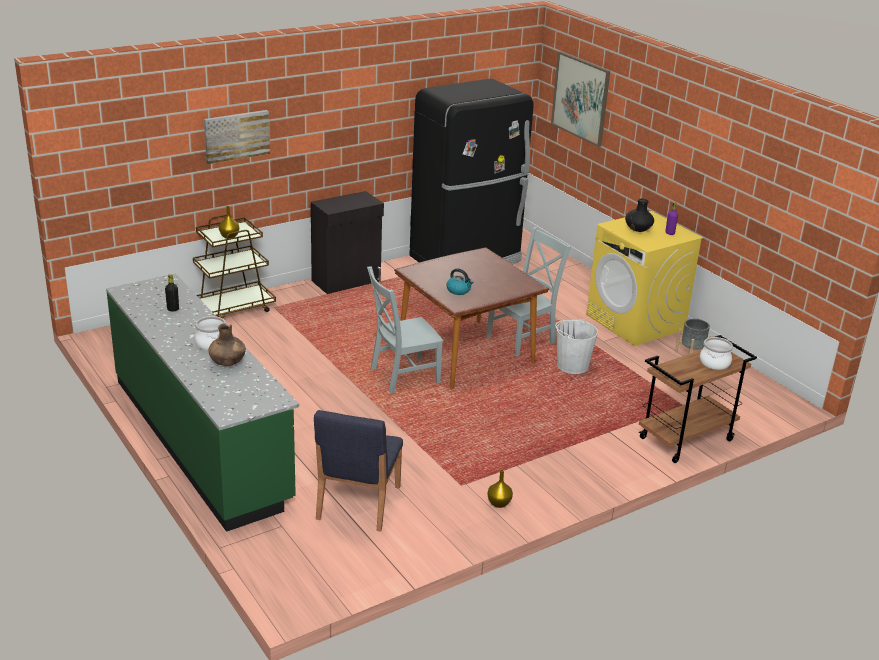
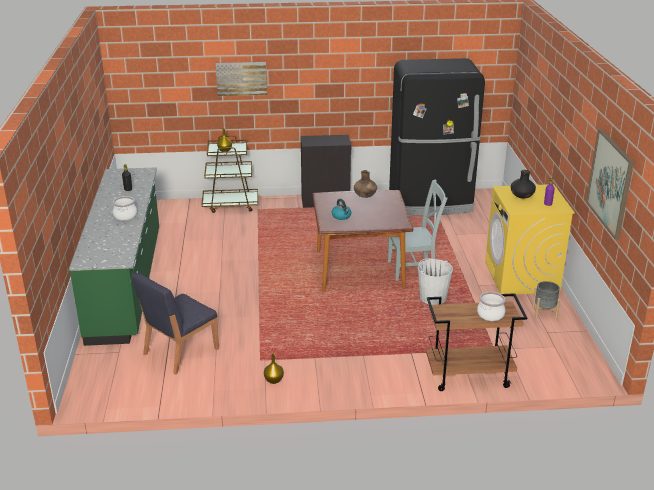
camera: 30 degrees right, 0 degrees up
(228, 363) = (120, 230): brown vase -> brown vase (365, 196)
(402, 376) = (297, 275): grey chair -> none
(580, 98) = (531, 82): picture -> picture (610, 183)

